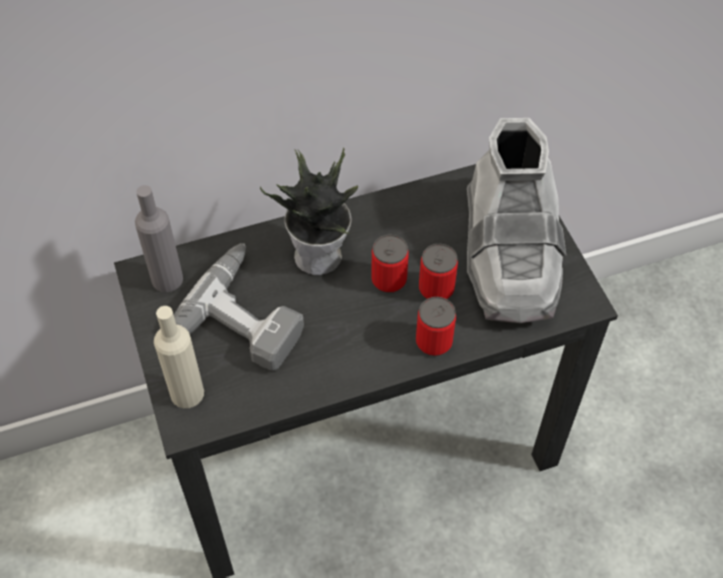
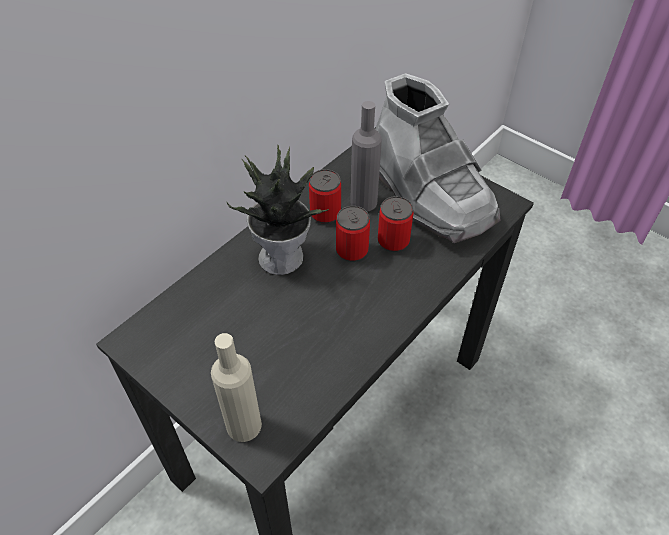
camera: 30 degrees left, 5 degrees down
(167, 279) = (158, 335): grey bottle -> grey bottle (363, 202)
(250, 312) = (255, 328): power drill -> none
(434, 342) = (421, 281): can -> can (325, 214)

